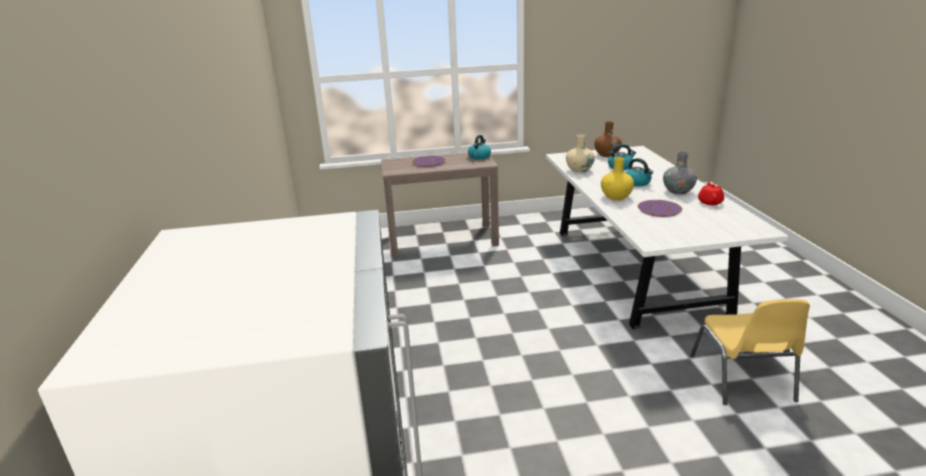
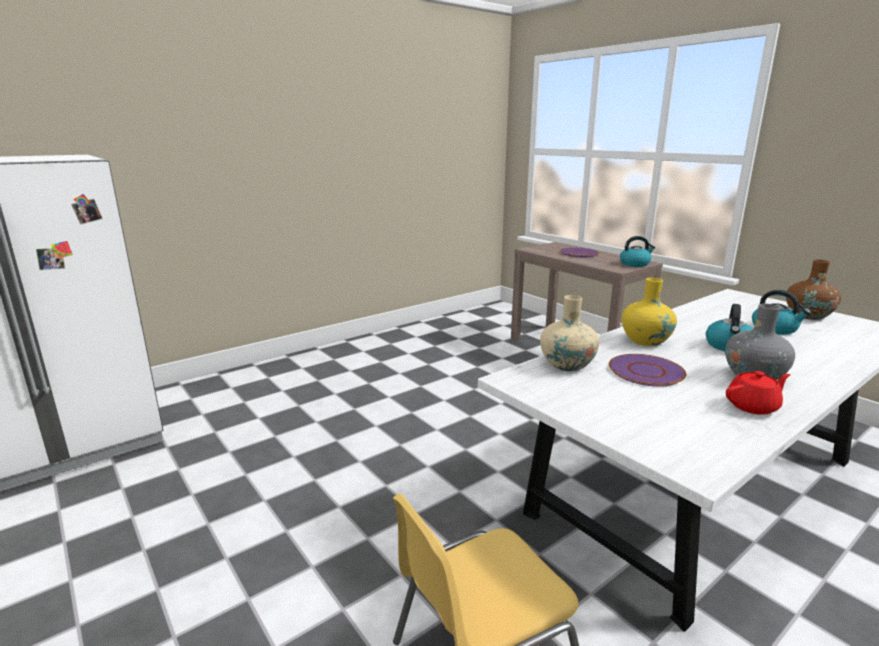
camera: 60 degrees right, 5 degrees down
(579, 169) = (707, 310): beige vase -> beige vase (567, 364)

